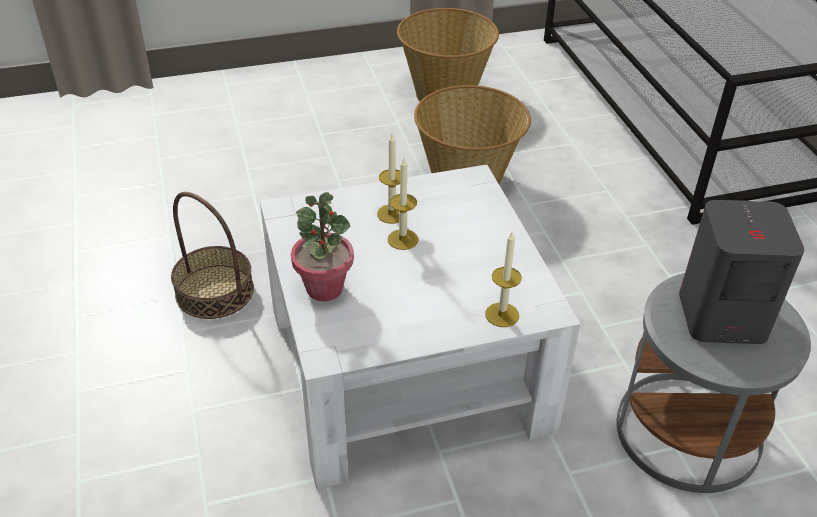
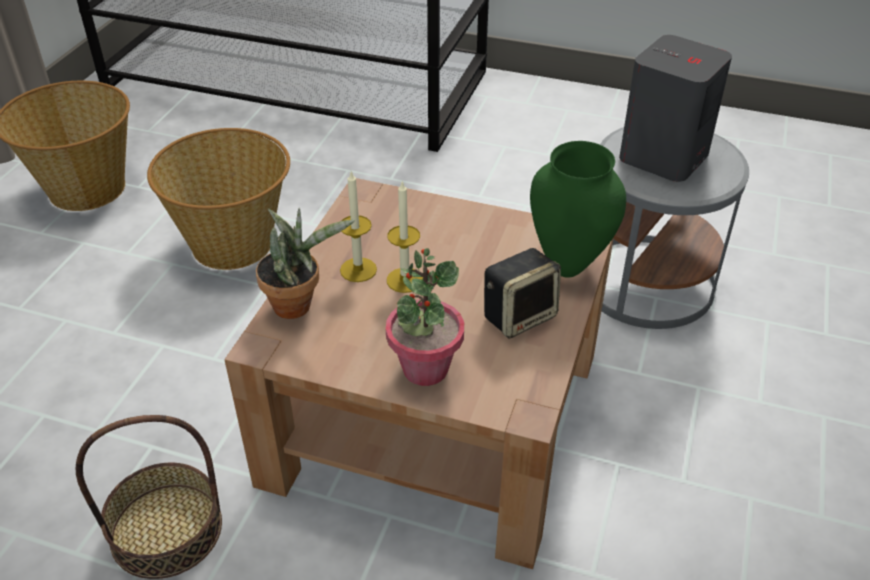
camera: 55 degrees left, 0 degrees up
(333, 205) = (298, 304): none -> potted plant
(406, 368) = (434, 417): white coffee table -> brown coffee table
(420, 311) = (519, 315): none -> speaker
(502, 315) = (567, 267): candle -> green vase

